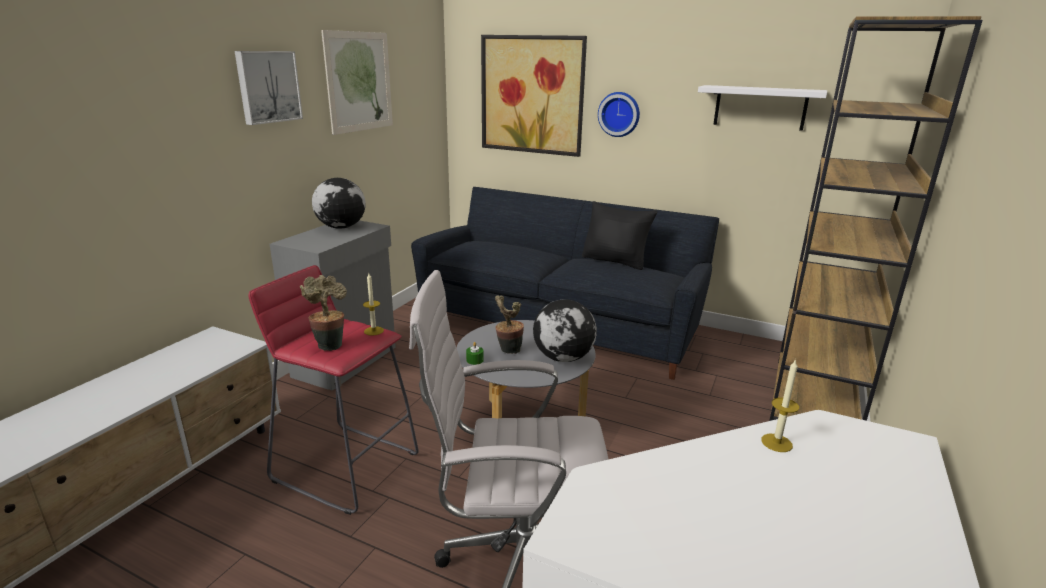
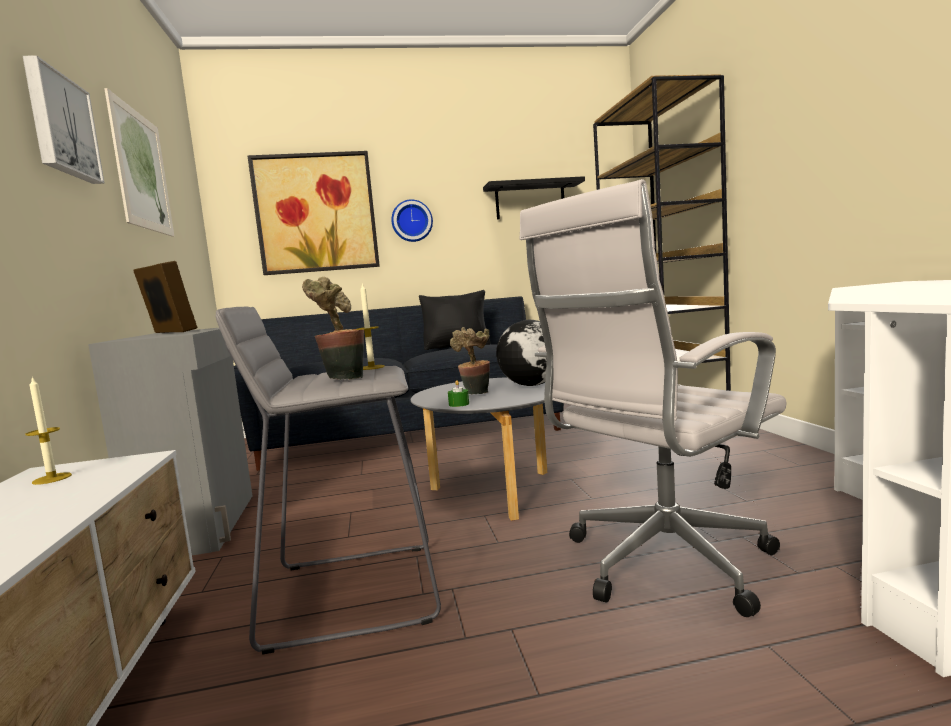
camera: 35 degrees left, 15 degrees down
(341, 227) = (170, 332): globe -> picture frame
(346, 465) = (351, 592): red stool -> grey stool
(760, 107) = (530, 201): white shelf -> black shelf
(776, 443) = (866, 288): candle -> candle (52, 478)

